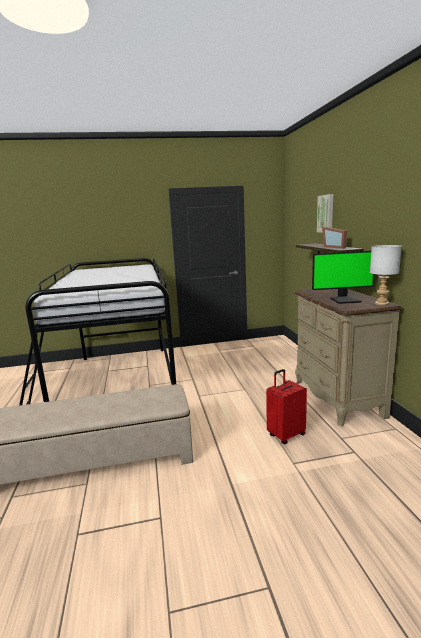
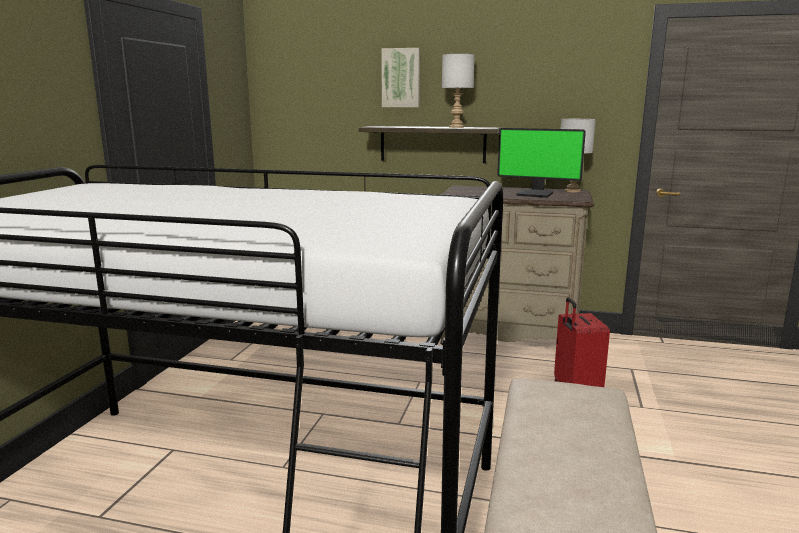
camera: 65 degrees left, 0 degrees up
(335, 247) = (457, 127): picture frame -> grey table lamp
(345, 300) = (536, 194): monitor -> monitor turned 90 degrees clockwise

